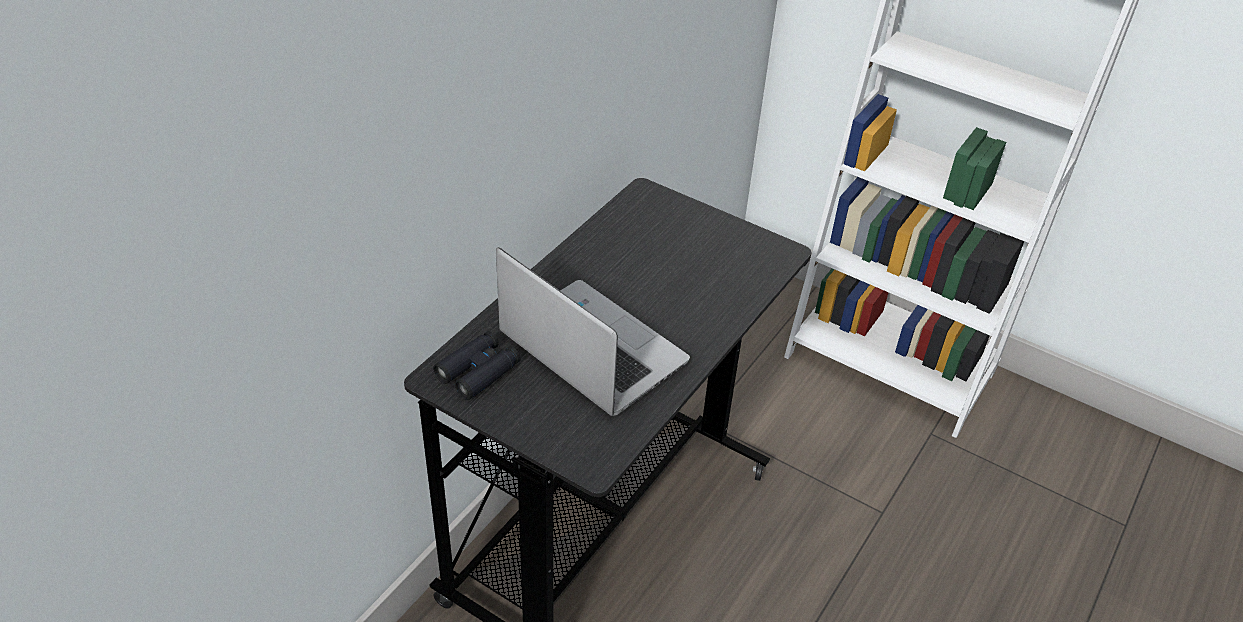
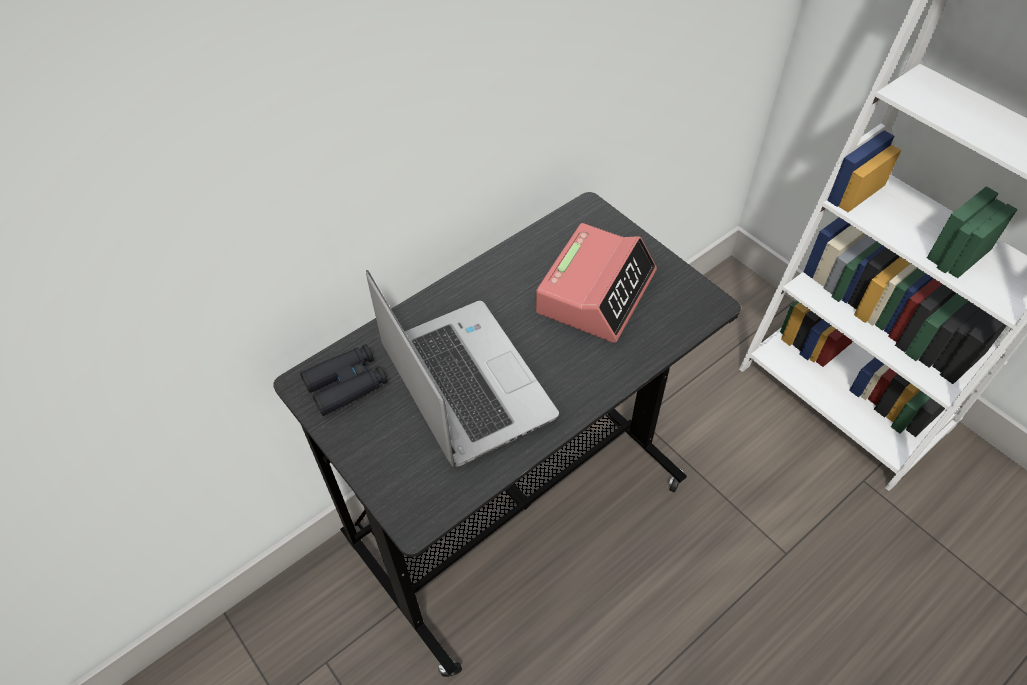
camera: 20 degrees right, 10 degrees up
(680, 258) = (596, 292): none -> alarm clock

